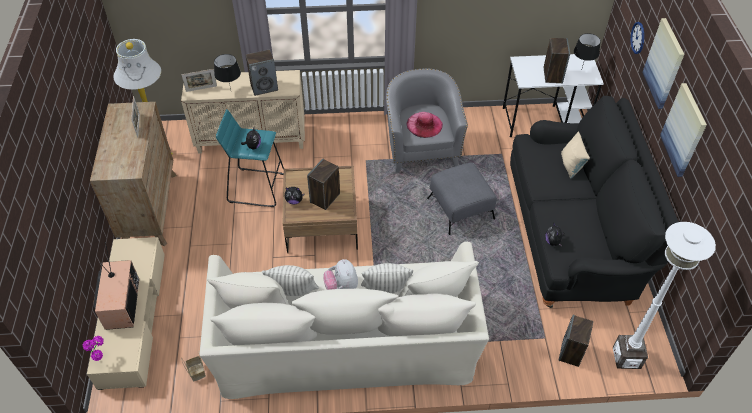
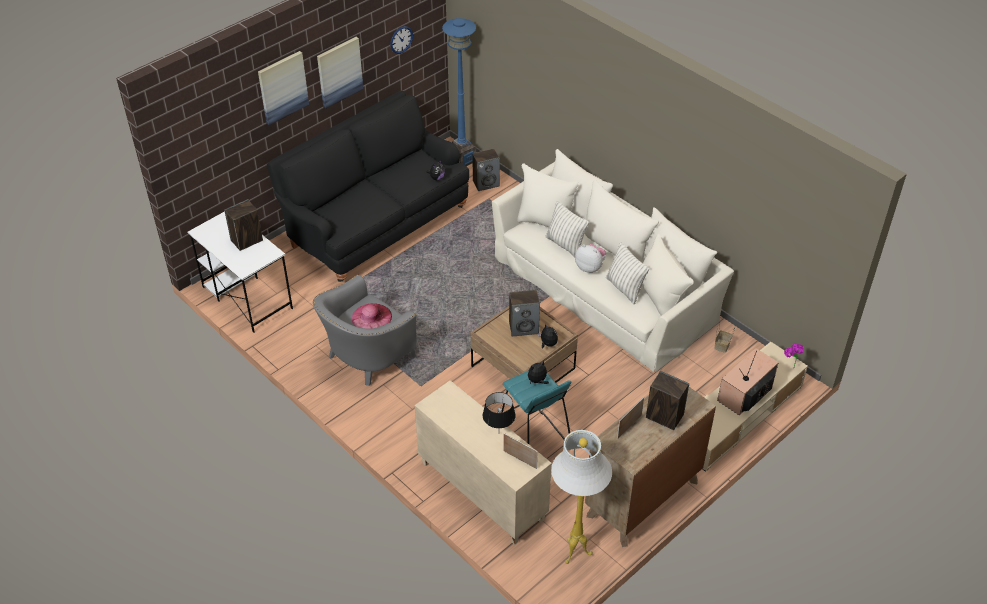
camera: 130 degrees left, 5 degrees down
(264, 87) = (466, 413): speaker -> speaker (664, 416)
(341, 286) = (590, 267): plush toy -> plush toy turned 90 degrees counterclockwise
(460, 209) = (415, 295): grey ottoman -> none
(571, 165) = (345, 200): beige pillow -> none
(581, 70) = (221, 227): black table lamp -> none
(627, 357) = (462, 160): white floor lamp -> blue floor lamp
(638, 37) = (233, 131): wall clock -> wall clock (401, 39)

